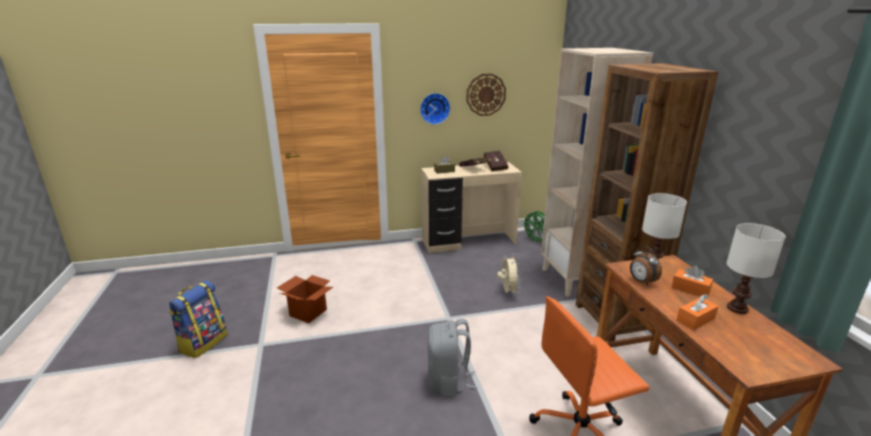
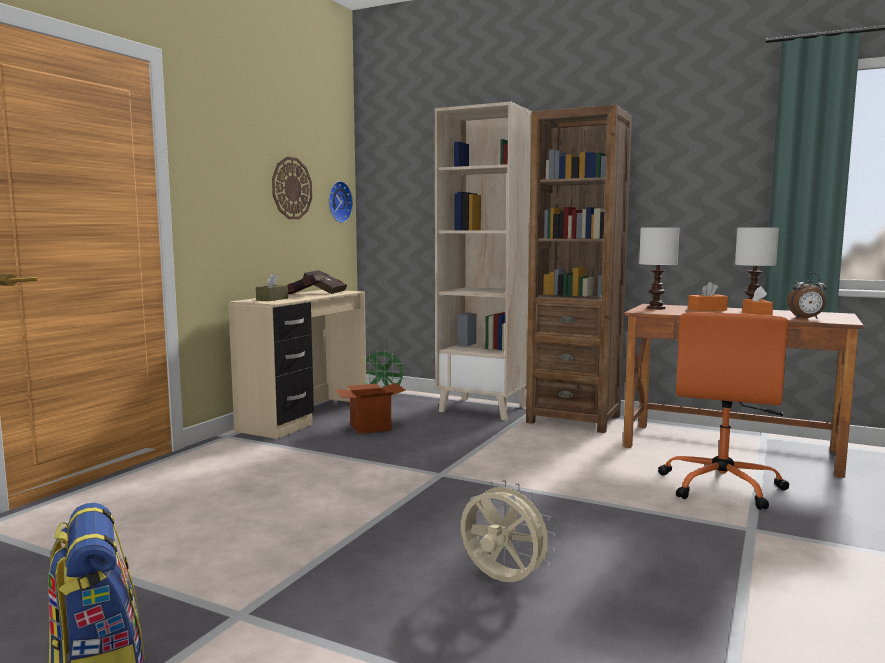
camera: 50 degrees left, 15 degrees down
(308, 313) = (236, 550): cardboard box -> cardboard box (371, 427)
(434, 108) = (236, 202): wall clock -> wall clock (338, 202)
(448, 382) = (564, 513): grey backpack -> none
(508, 292) = (448, 436): beige fan -> beige fan (501, 581)
(641, 281) = (675, 312): alarm clock -> alarm clock (806, 318)

